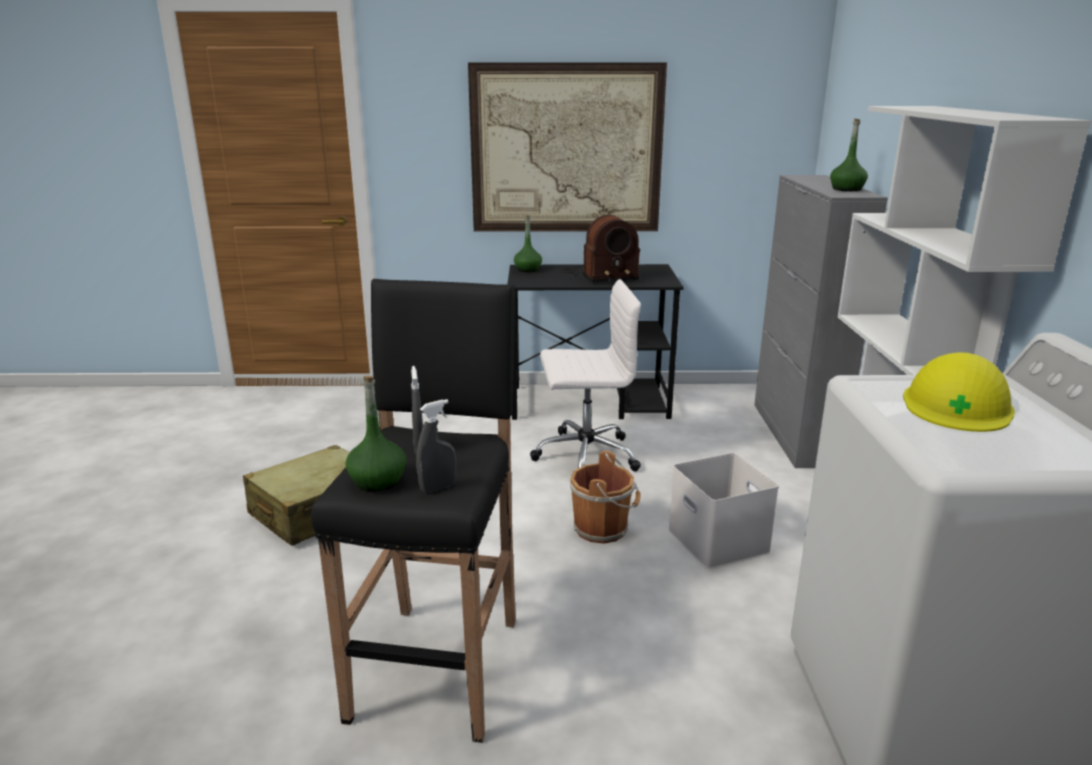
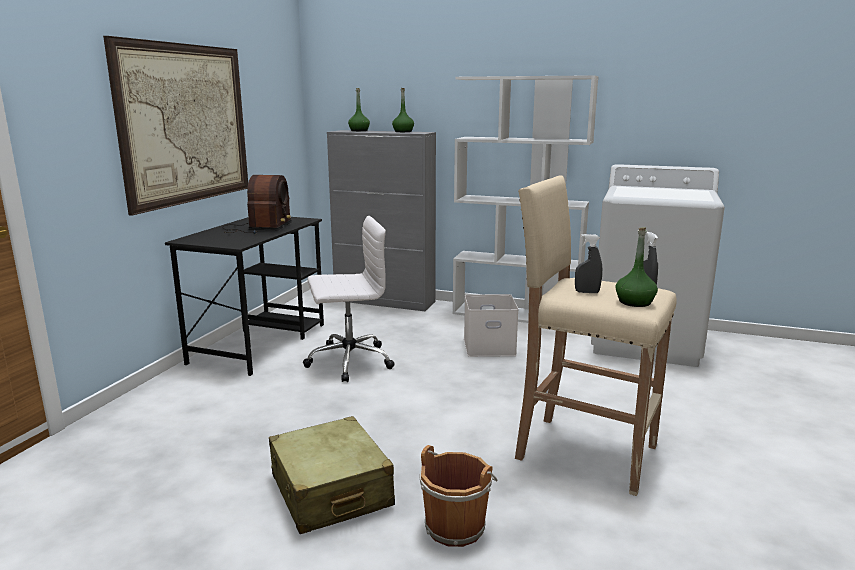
camera: 70 degrees left, 5 degrees down
(439, 665) = (583, 452): black stool -> beige stool
(527, 269) = (196, 239): green bottle -> green bottle (359, 130)
(584, 456) = (348, 361): white office chair -> white office chair turned 60 degrees clockwise
(603, 529) = (454, 374): brown bucket -> brown bucket (456, 525)
(957, 405) = (649, 192): yellow hard hat -> none

